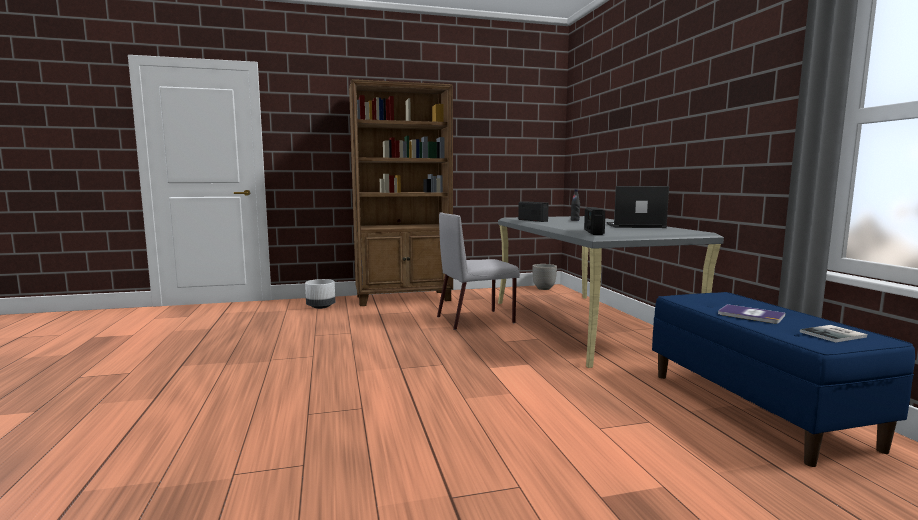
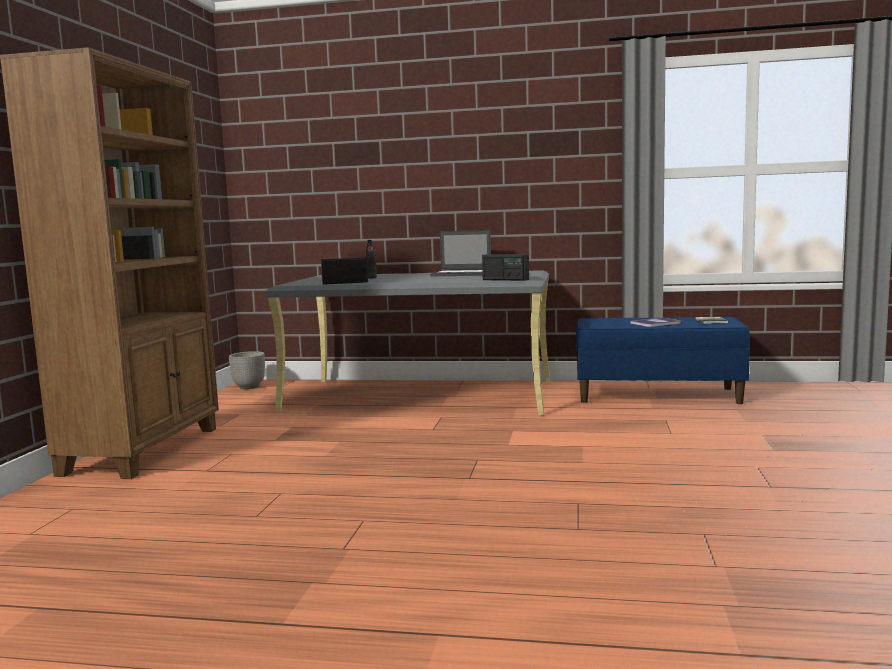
camera: 65 degrees left, 0 degrees up
(321, 307) = (73, 505): white planter -> none
(476, 319) = (332, 428): grey chair -> none
(634, 226) = (462, 274): laptop -> laptop turned 105 degrees counterclockwise

